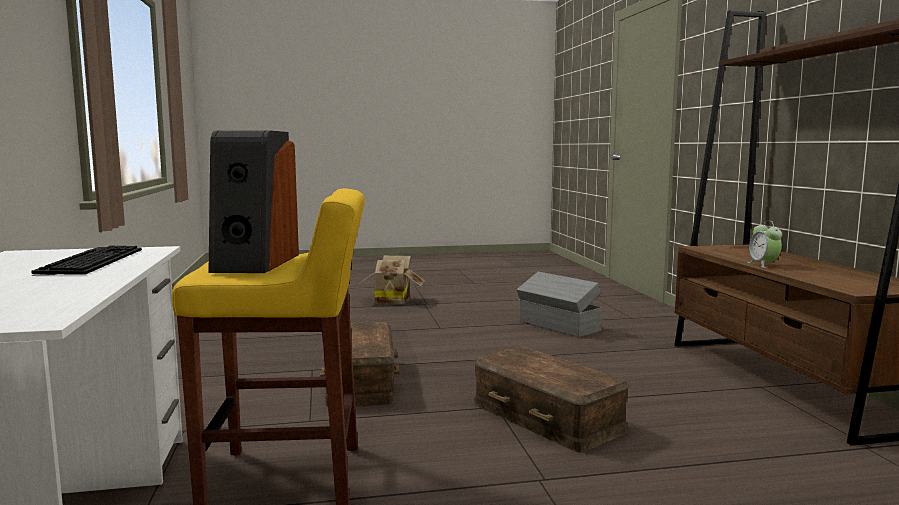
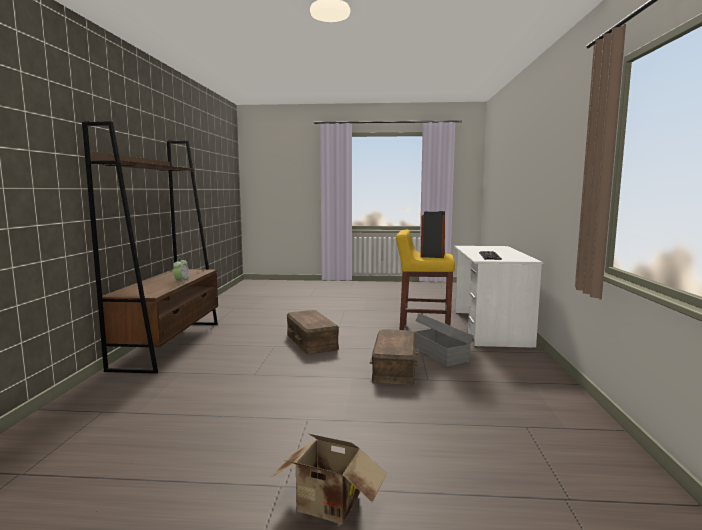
camera: 165 degrees left, 0 degrees up
(558, 326) = (195, 406): grey storage box -> grey storage box (440, 354)

